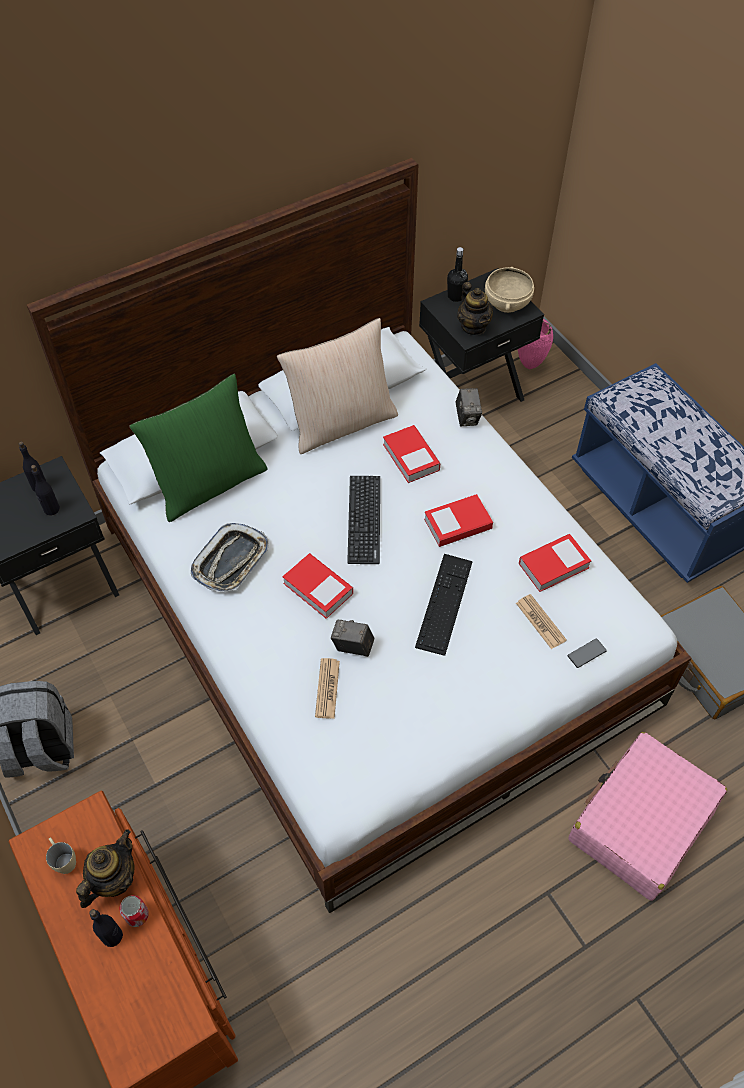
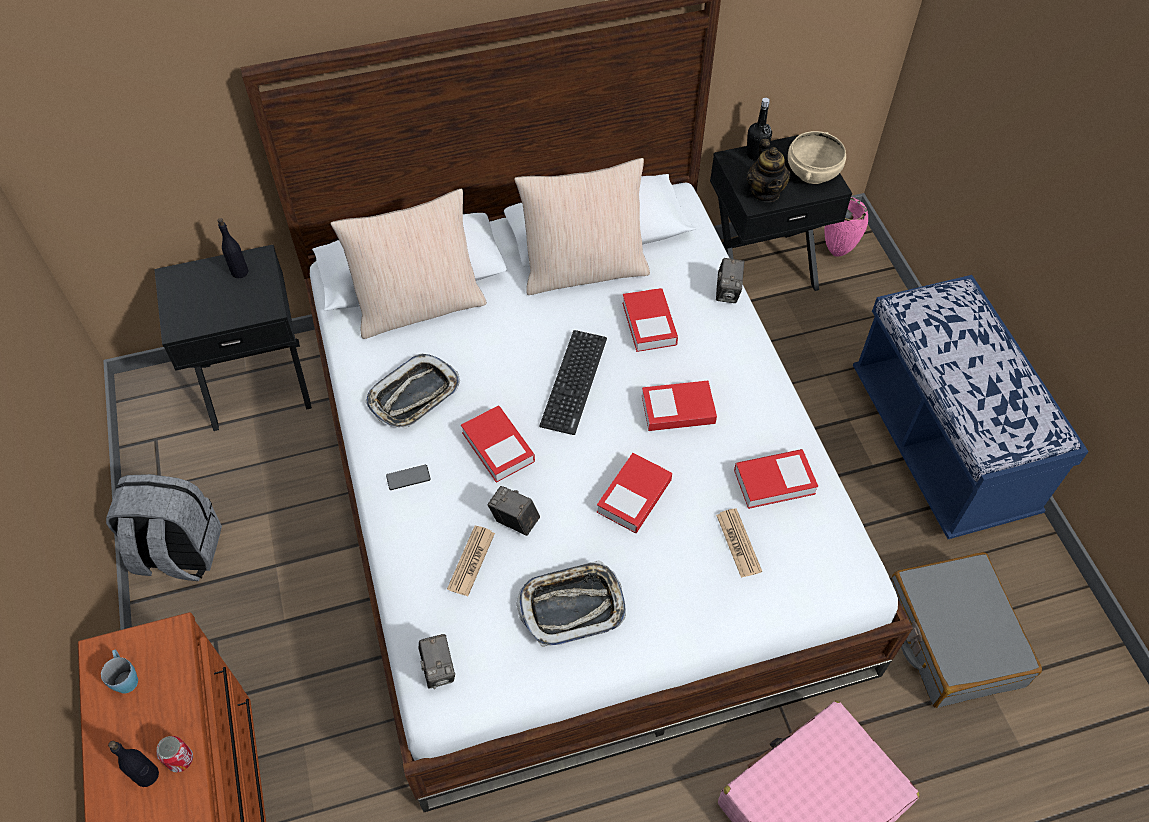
camera: 15 degrees right, 0 degrees up
(51, 509) = (243, 298): black bottle -> none
(63, 860) = (125, 677): beige mug -> blue mug
(113, 879) = (169, 712): teapot -> none
(209, 483) = (419, 306): green pillow -> beige pillow
(329, 784) = (439, 669): none -> camera
(423, 705) = (572, 606): none -> tray
(444, 603) = (634, 496): keyboard -> book
(586, 653) = (781, 593): phone -> phone (408, 478)

